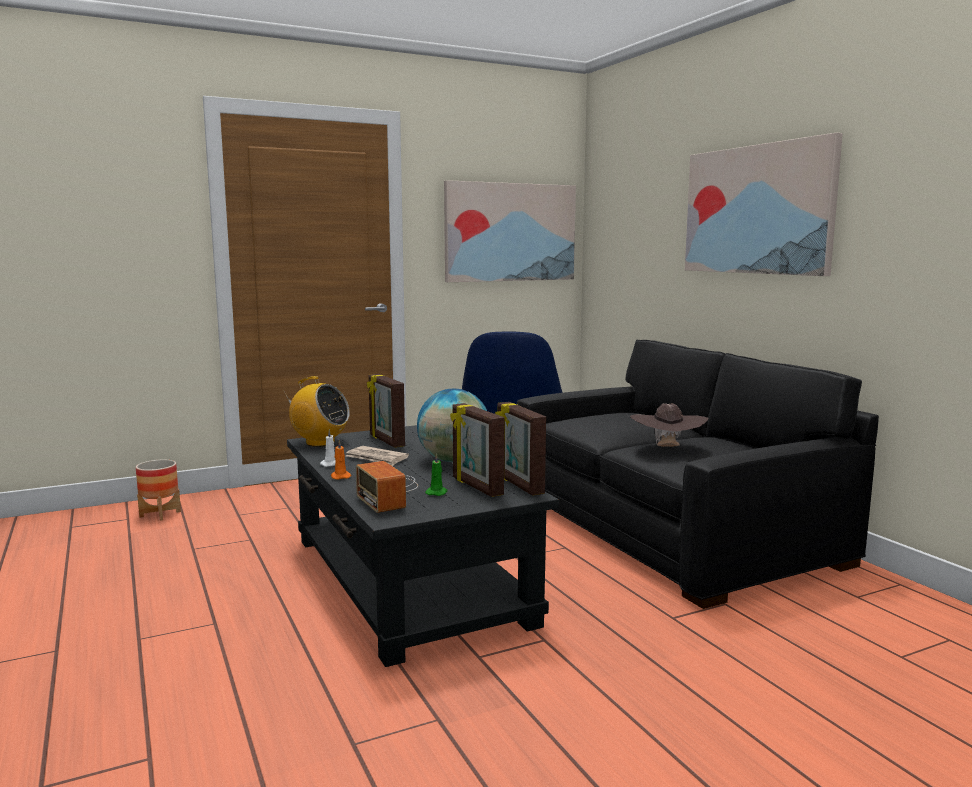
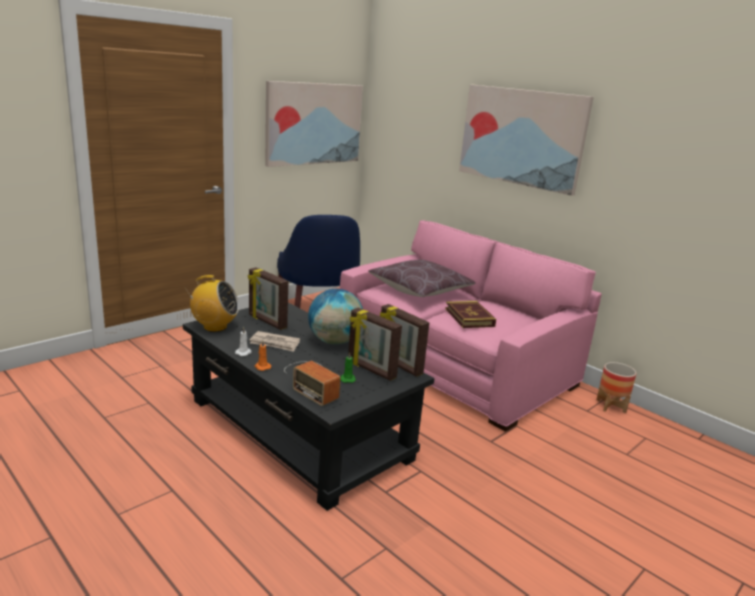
camera: 20 degrees left, 10 degrees up
(160, 514) = (48, 382): planter -> planter (611, 406)
(617, 422) = (419, 290): none -> brown pillow
(667, 448) = (469, 317): brown hat -> book
(672, 528) = (456, 363): black sofa -> pink sofa

